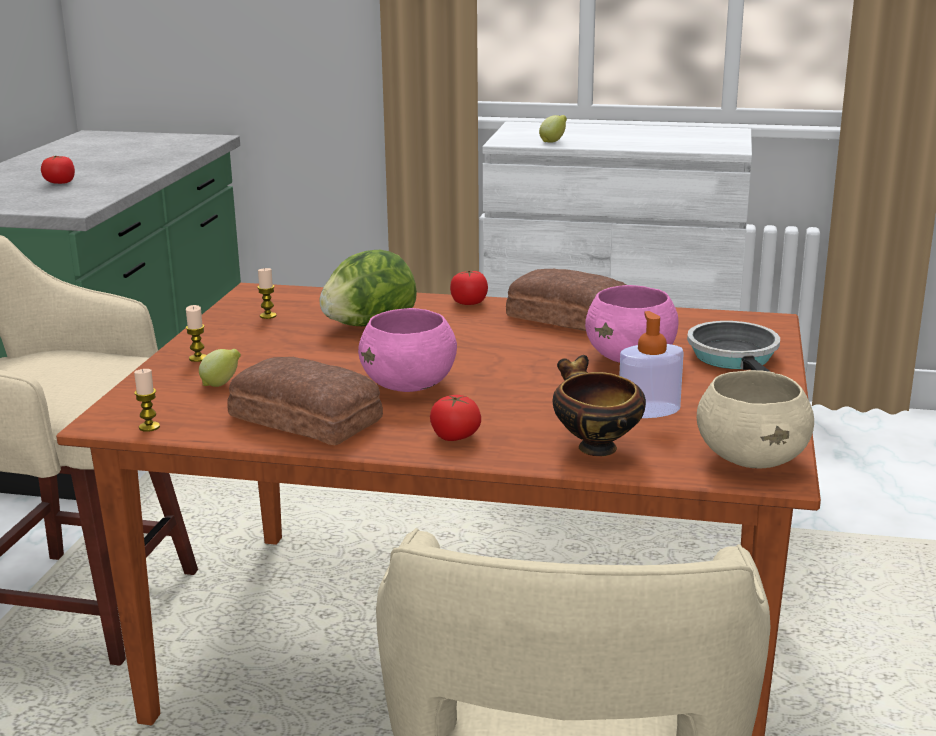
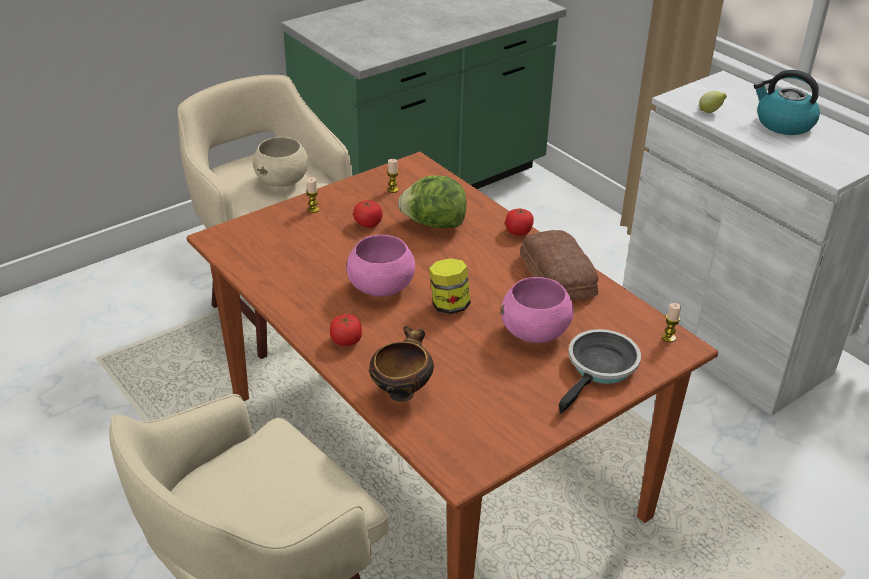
camera: 40 degrees right, 15 degrees up
(60, 183) = (392, 28): tomato -> tomato (368, 224)
(149, 427) = (226, 252): candle -> candle (668, 338)
(221, 384) = (296, 237): lemon -> none
(306, 417) = (300, 284): bread -> none
(509, 372) = (449, 305): none -> jar
(627, 135) = (783, 123): none -> kettle
(649, 410) = (475, 381): soap dispenser -> none
(752, 459) = (468, 453): beige bowl -> beige bowl (283, 181)

